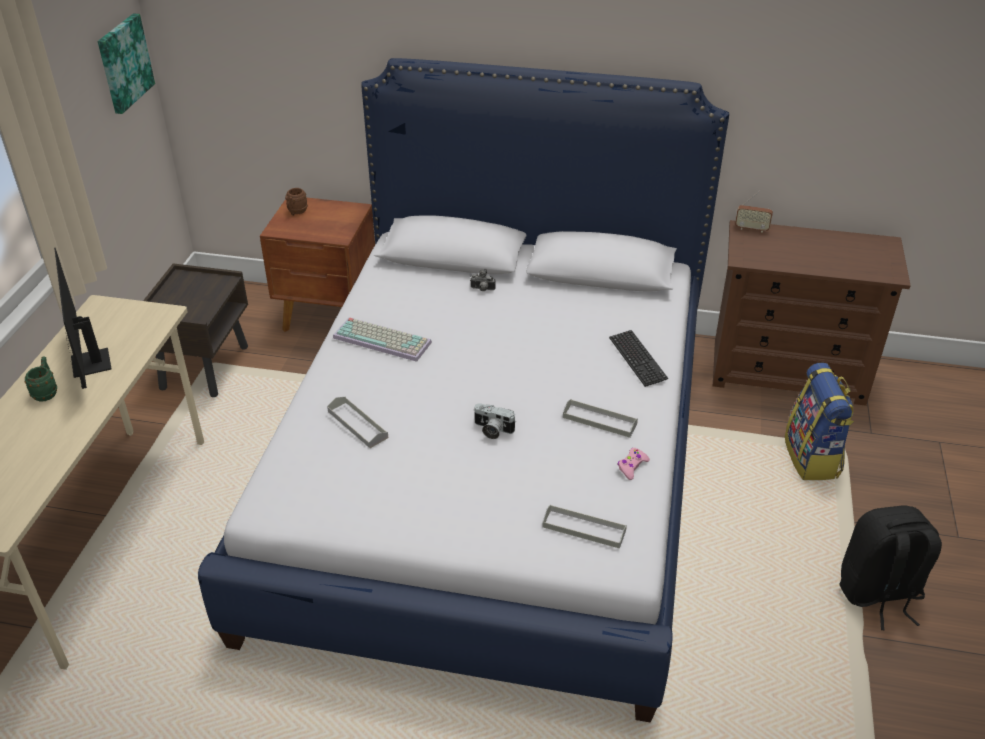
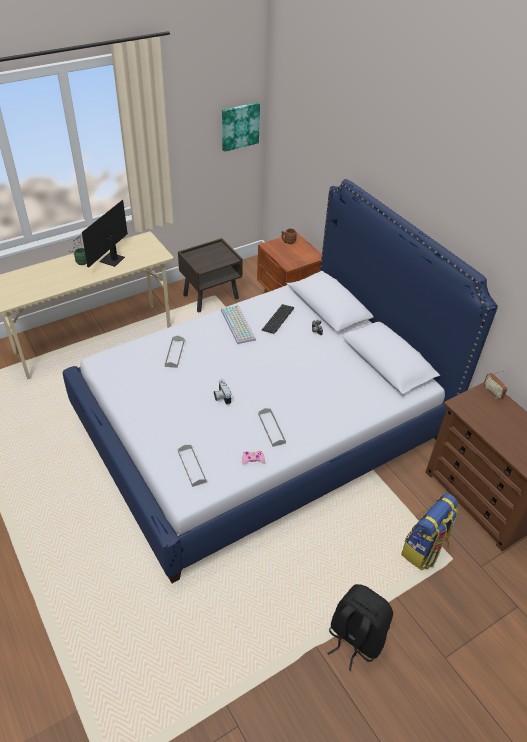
camera: 45 degrees right, 5 degrees up
(637, 359) = (334, 415): keyboard -> keyboard (278, 319)

